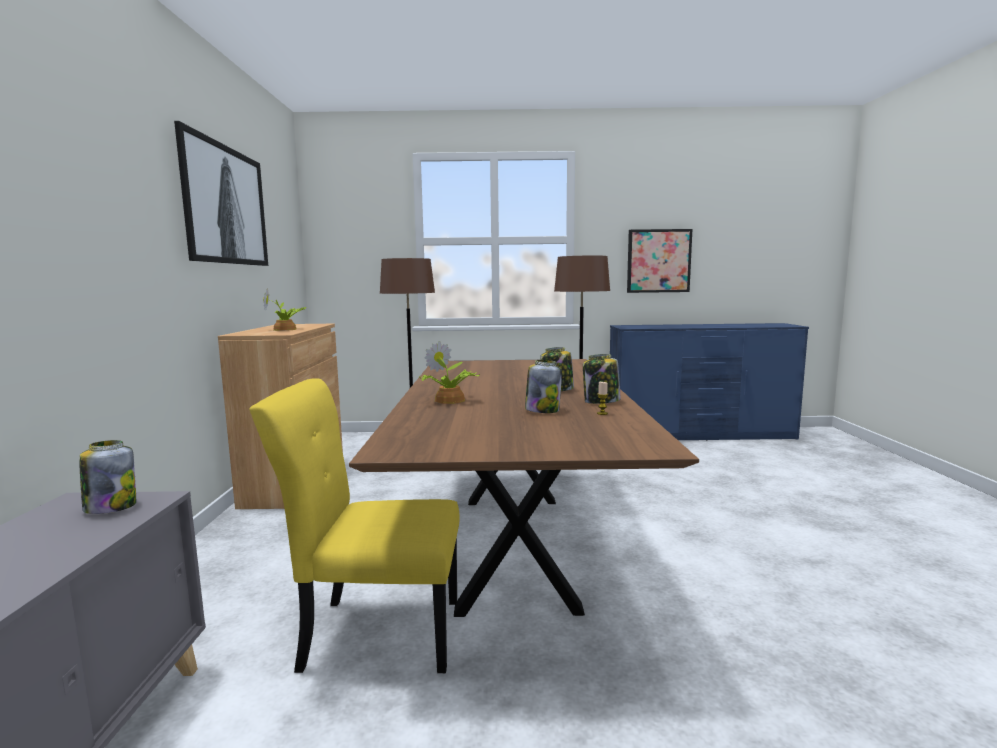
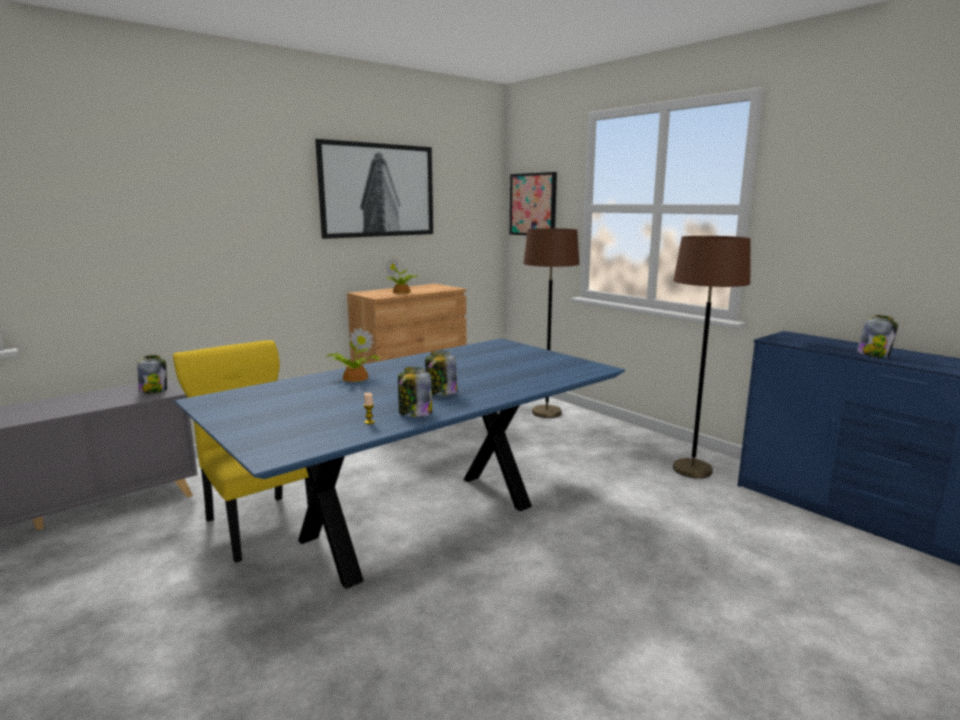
camera: 50 degrees right, 5 degrees up
(514, 544) = (422, 522): brown dining table -> blue dining table
(542, 410) = (355, 405): jar -> jar (873, 355)
(658, 261) = (874, 245): picture -> picture (533, 204)

